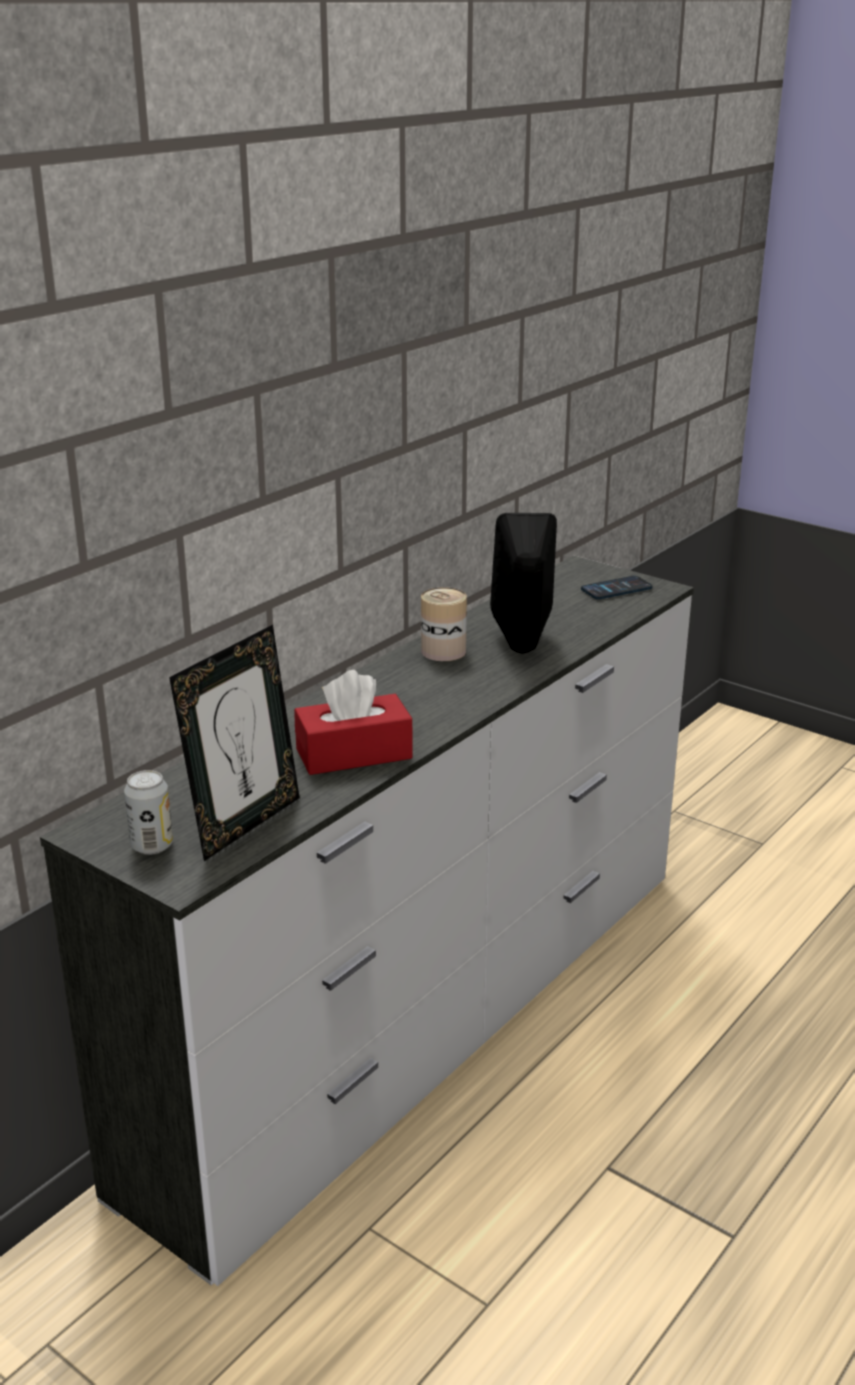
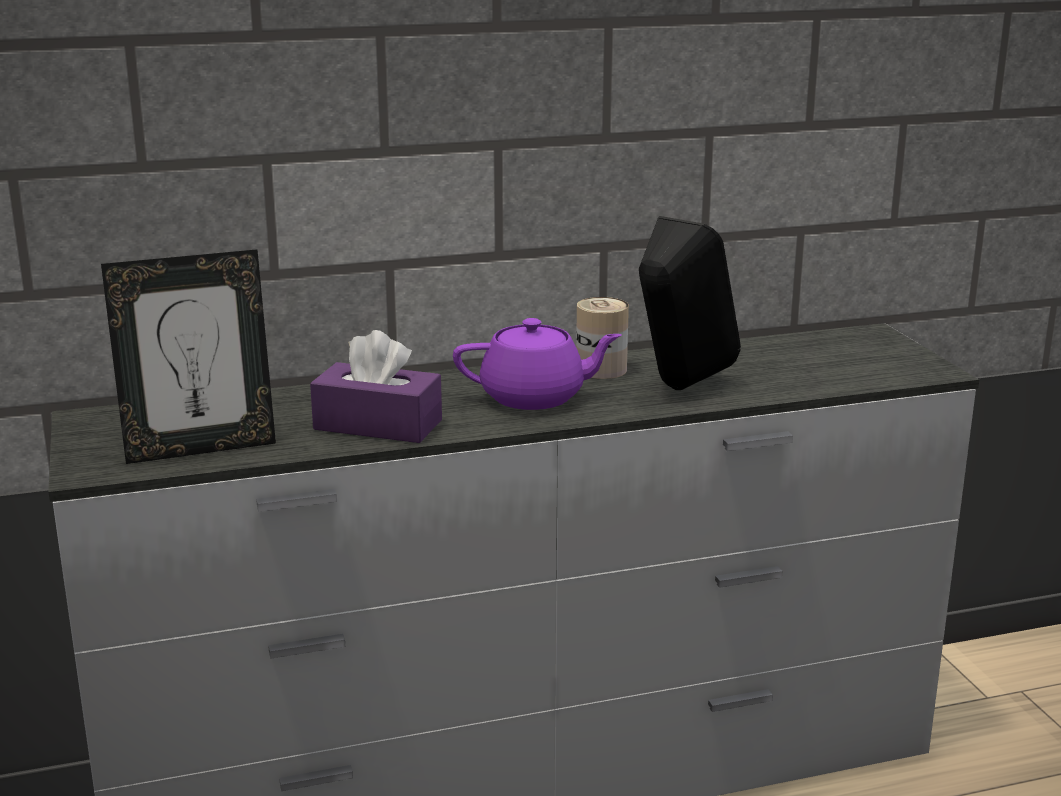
camera: 35 degrees right, 5 degrees down
(152, 846) = (110, 441): can -> none
(354, 754) = (378, 425): red tissue box -> purple tissue box
(433, 691) = (535, 397): none -> purple teapot
(616, 589) = (880, 361): phone -> none

